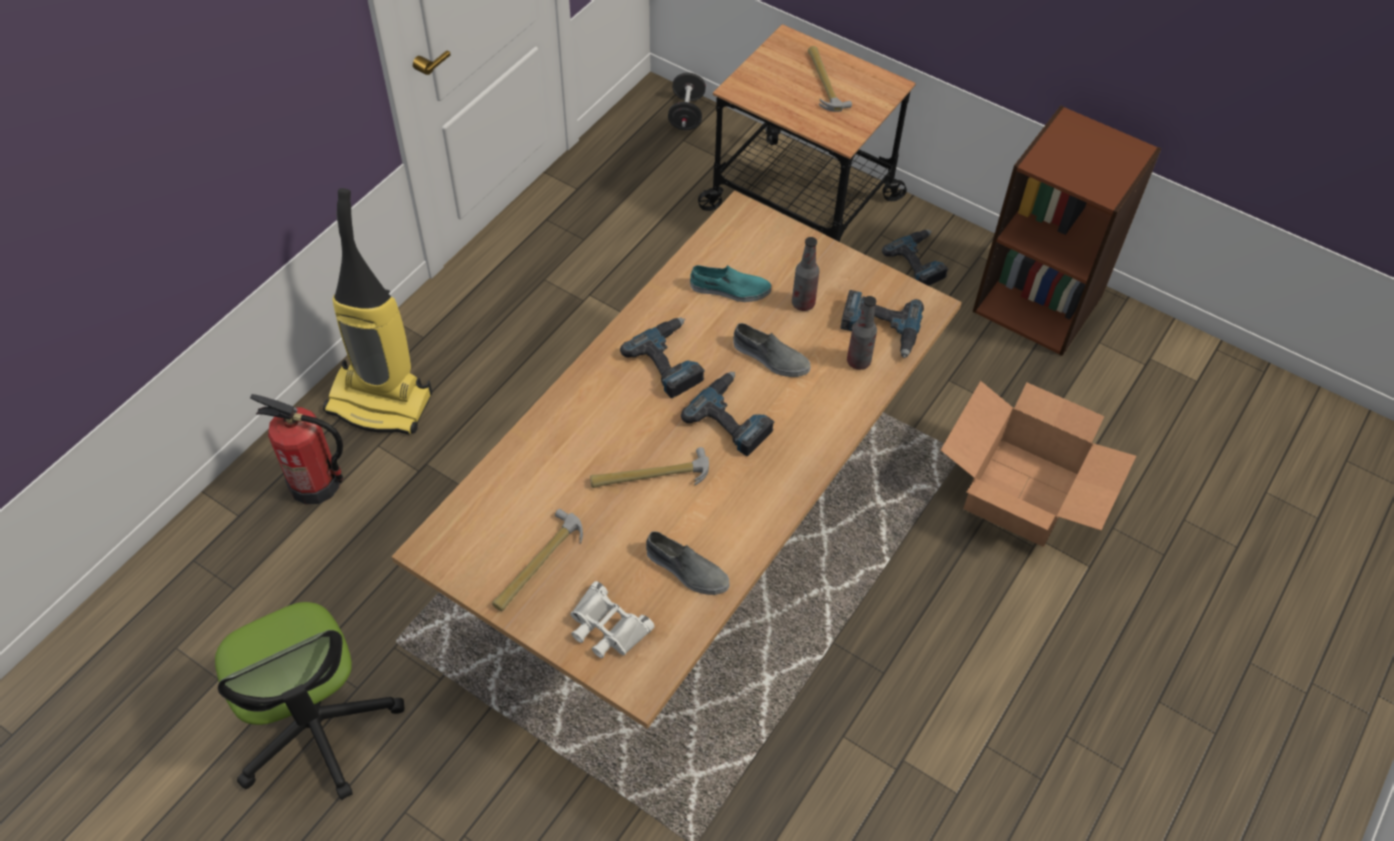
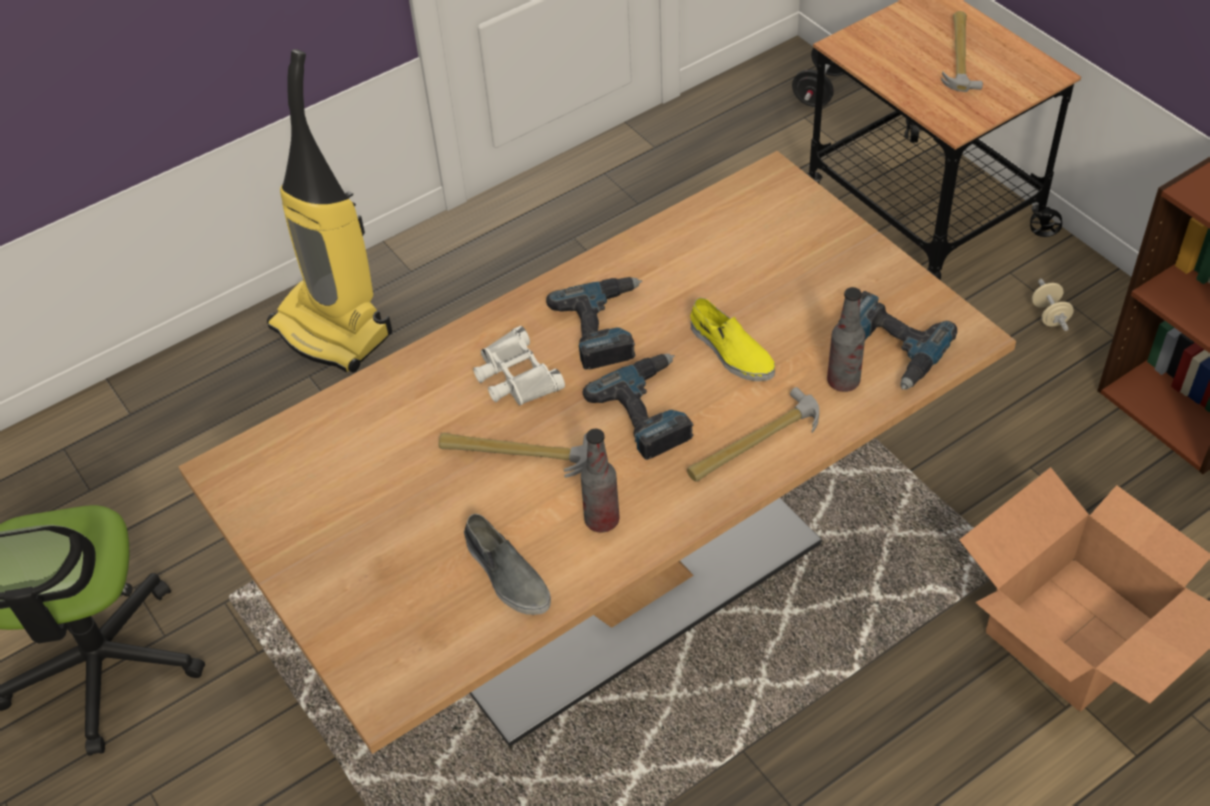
camera: 25 degrees right, 5 degrees down
(316, 483) = (225, 400): fire extinguisher -> none
(537, 564) = (334, 519): hammer -> hammer (754, 442)
(606, 627) = (378, 616): white binoculars -> white binoculars (515, 376)
(730, 289) = (717, 261): turquoise shoe -> none
(770, 357) = (730, 351): grey shoe -> yellow shoe
(803, 303) = (802, 297): bottle -> bottle (602, 520)
(920, 262) = (1049, 315): power drill -> beige dumbbell

